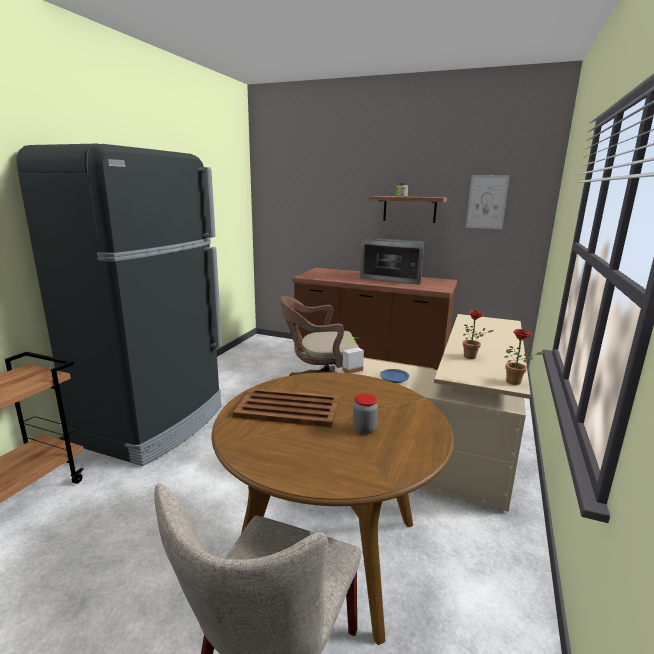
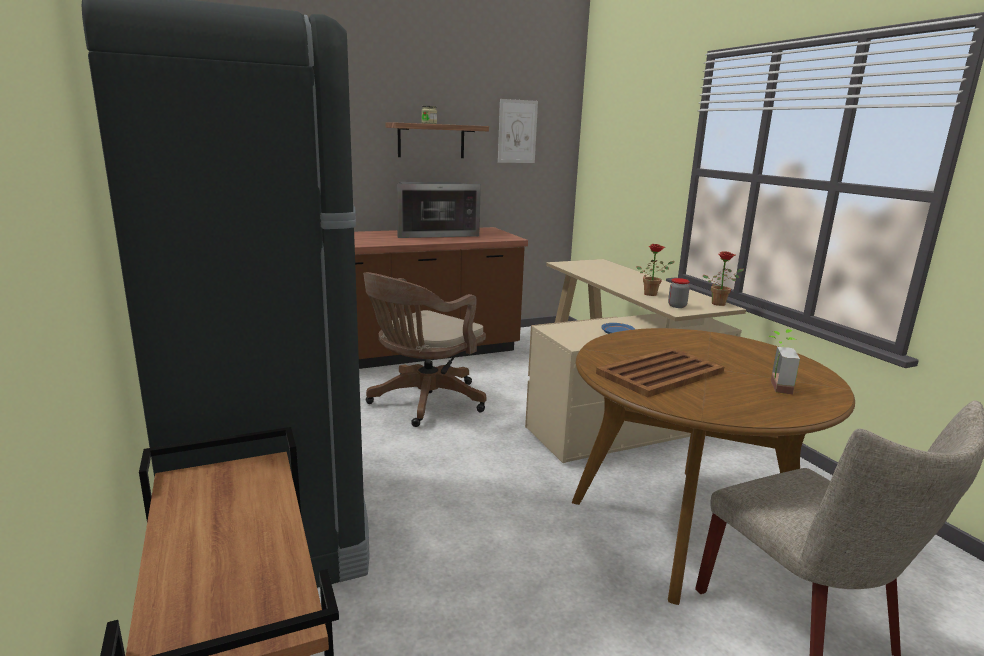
camera: 45 degrees left, 0 degrees up
(350, 369) = (563, 337): potted plant -> potted plant (774, 386)
(364, 429) = (741, 365): jar -> jar (677, 306)

